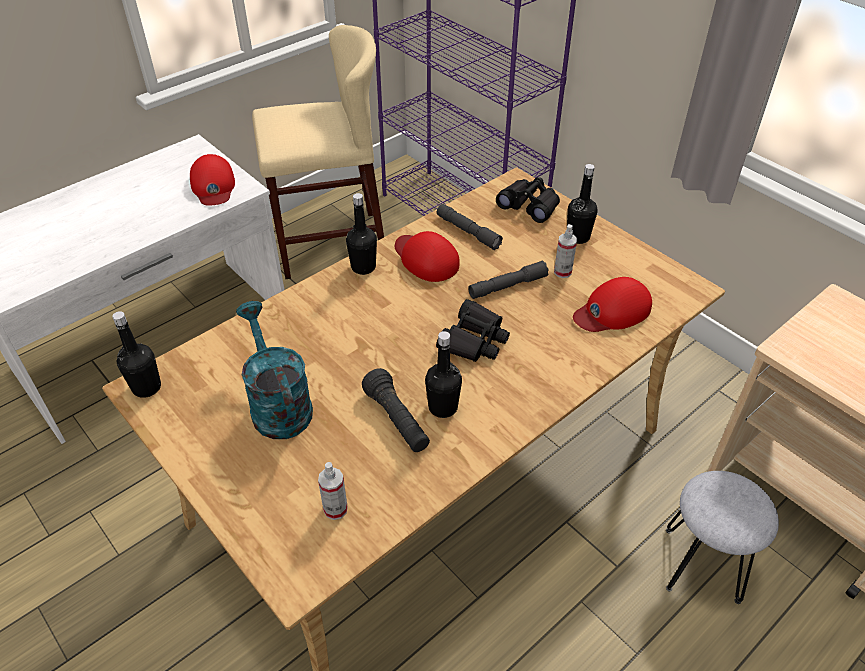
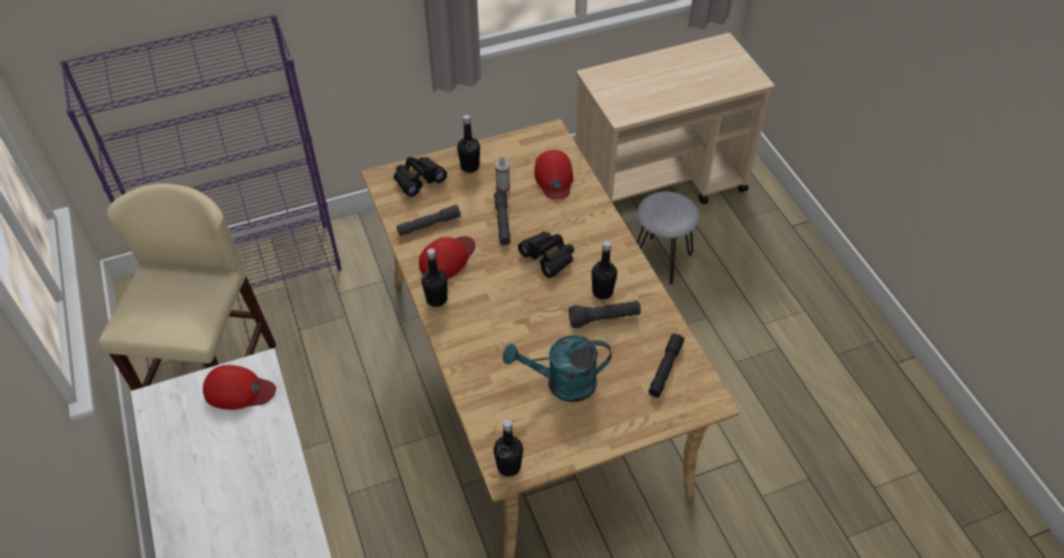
camera: 70 degrees left, 5 degrees up
(335, 509) = (665, 369): spray bottle -> black flashlight
(425, 259) = (447, 259): red cap -> red cap turned 150 degrees clockwise

